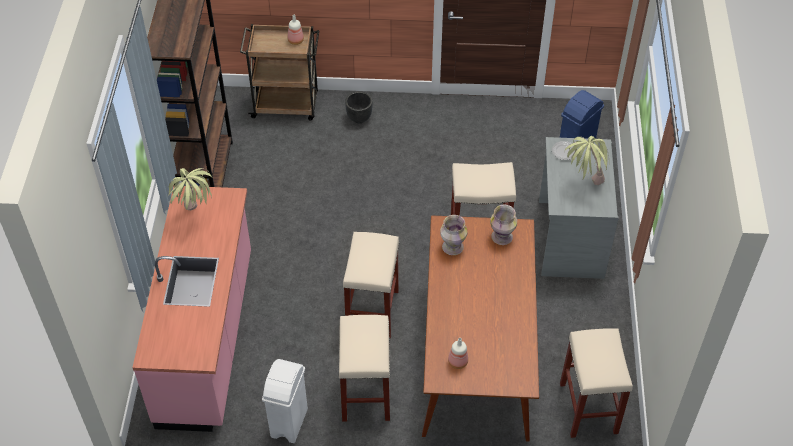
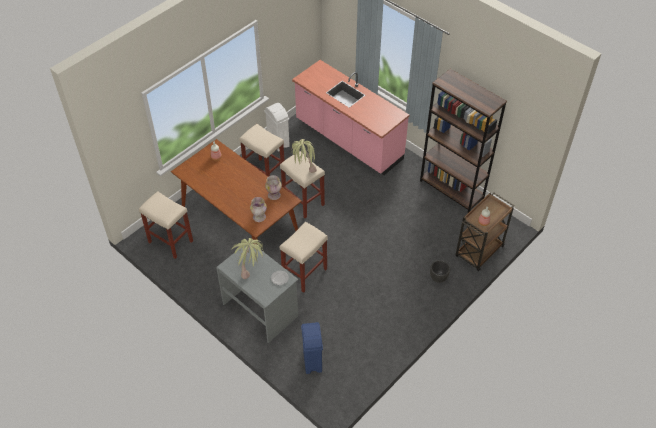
camera: 130 degrees right, 0 degrees up
(195, 218) = (380, 111): potted plant -> potted plant (304, 169)

